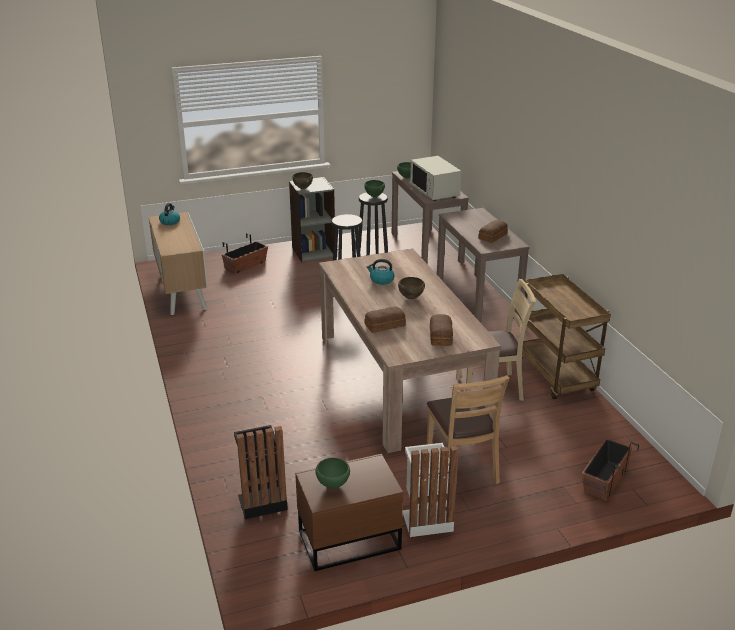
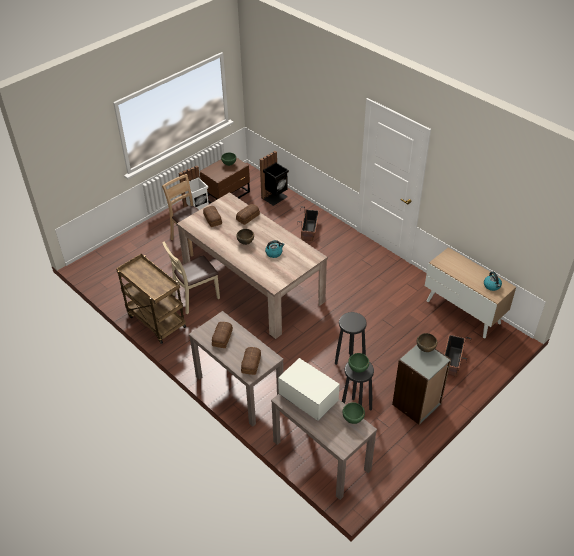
camera: 155 degrees right, 15 degrees up
(473, 216) = (250, 364): none -> bread
(604, 480) = (117, 257): planter -> planter (309, 230)

